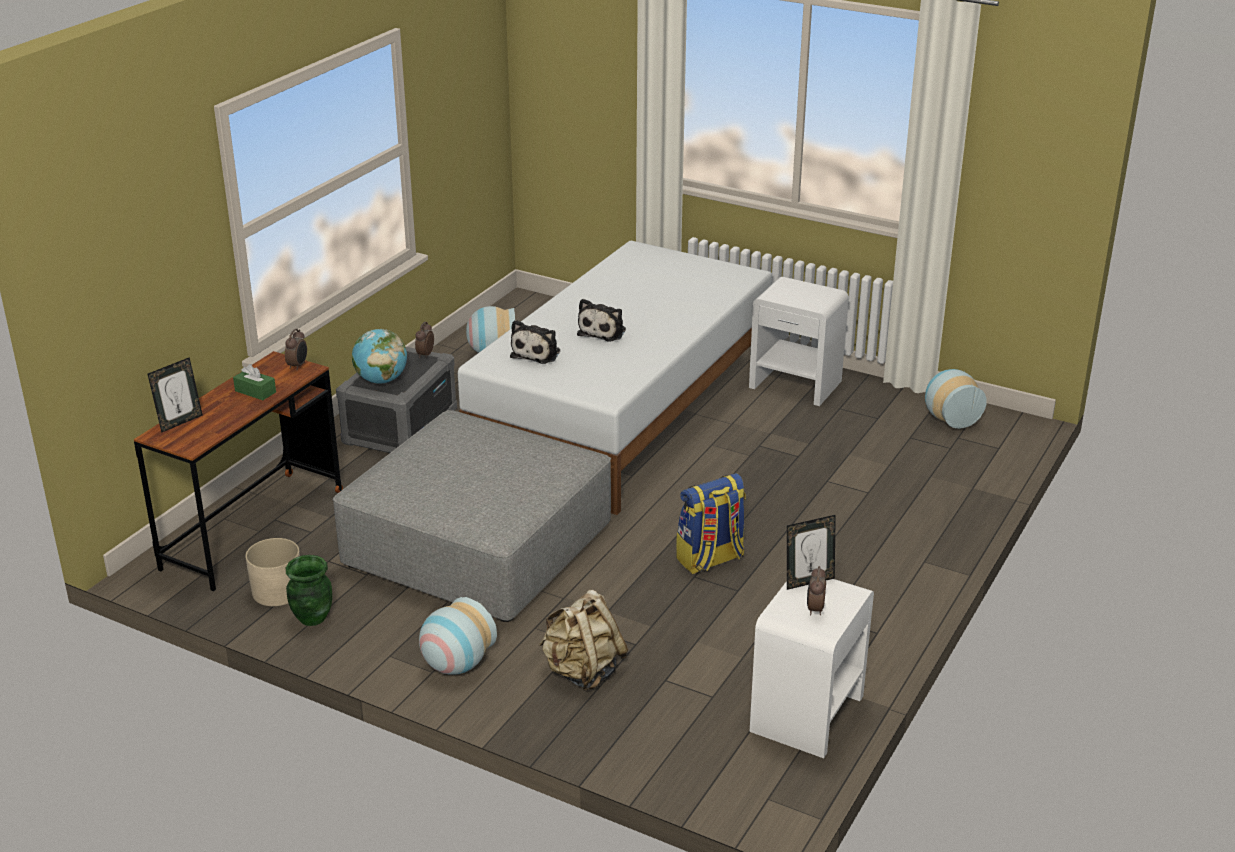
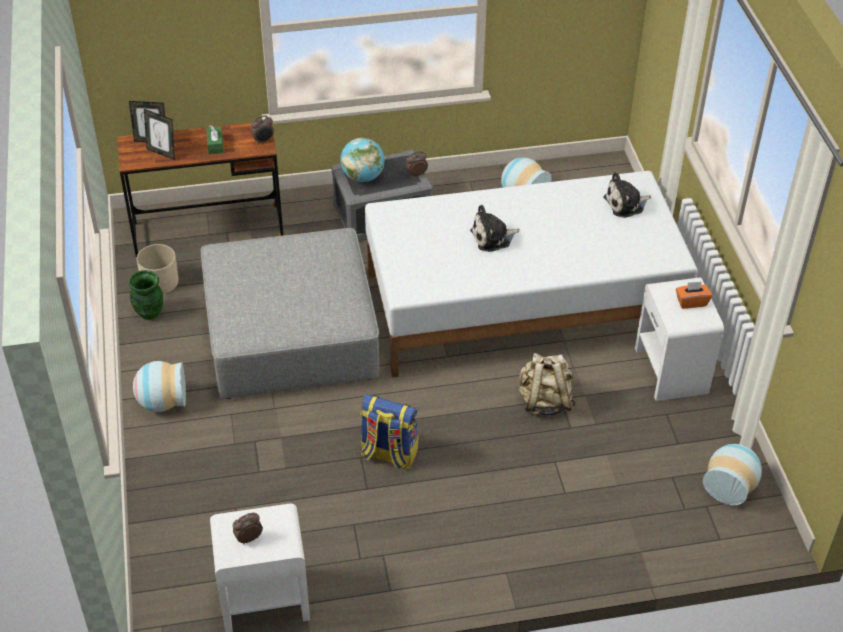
camera: 50 degrees right, 15 degrees up
(537, 353) = (425, 226): plush toy -> plush toy (626, 204)
(582, 672) = (208, 463): beige backpack -> beige backpack (544, 401)
(803, 291) = (691, 302): none -> orange tissue box
(808, 581) = (279, 518): picture frame -> picture frame (162, 153)

